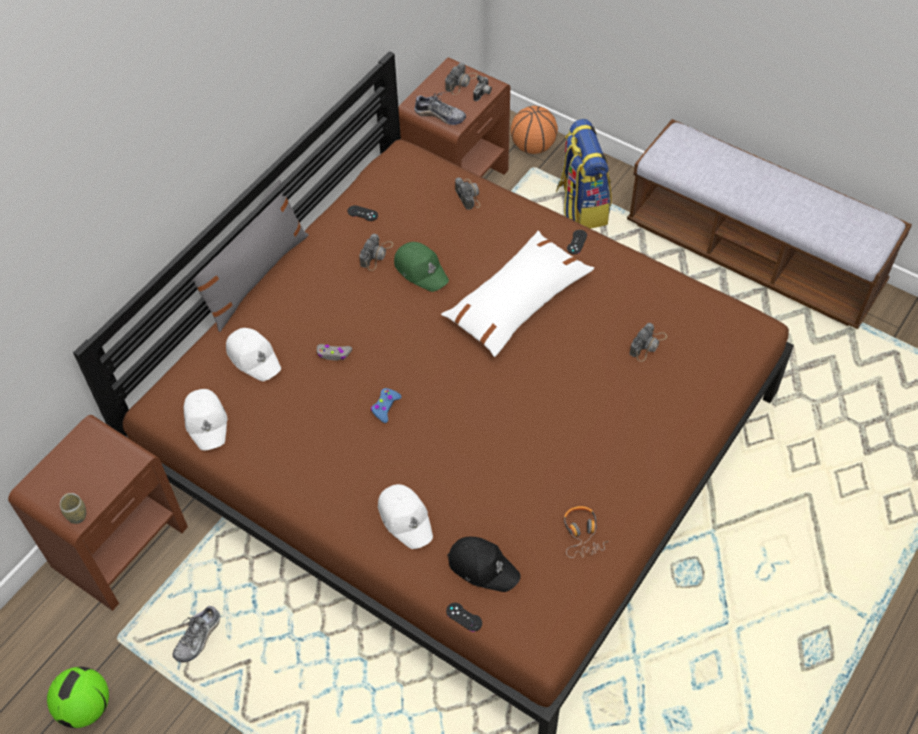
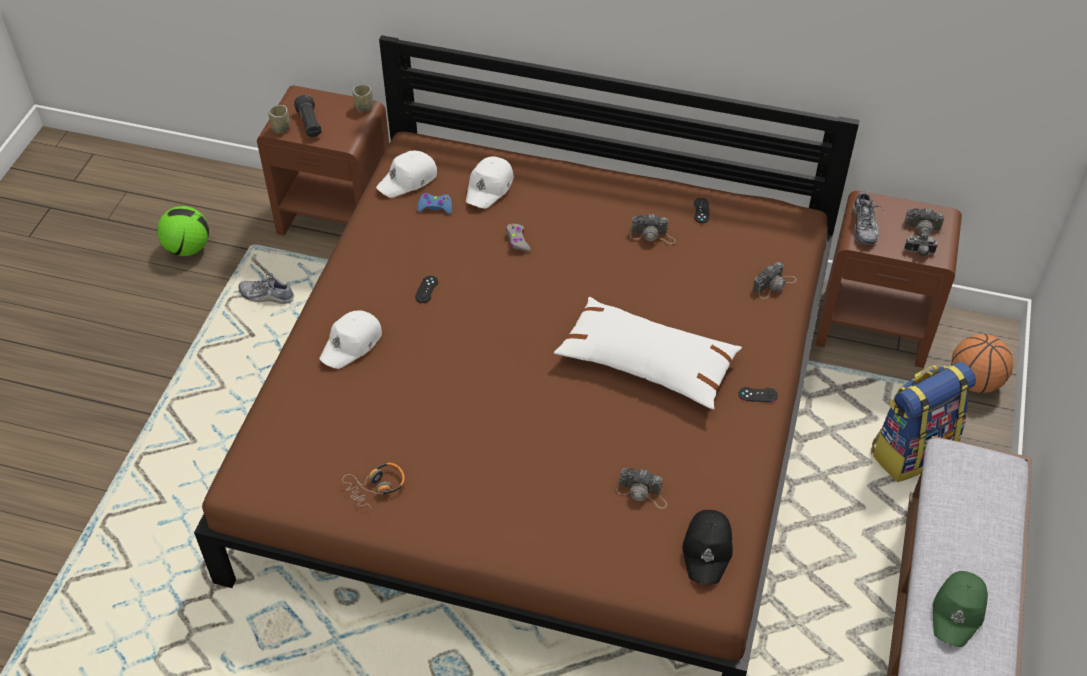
camera: 70 degrees right, 5 degrees down
(87, 486) = (309, 124): none -> black flashlight
(89, 431) = (364, 107): none -> cup
(255, 277) = (583, 160): grey pillow -> none
(385, 407) = (471, 294): blue game controller -> blue game controller (435, 207)
(421, 270) = (648, 274): green cap -> green cap (958, 611)
(464, 617) = (259, 415): black game controller -> black game controller (426, 289)
(483, 566) = (316, 415): black cap -> black cap (708, 550)

